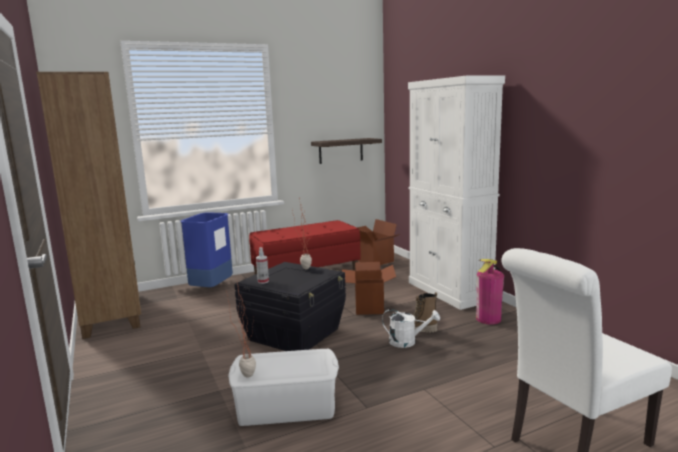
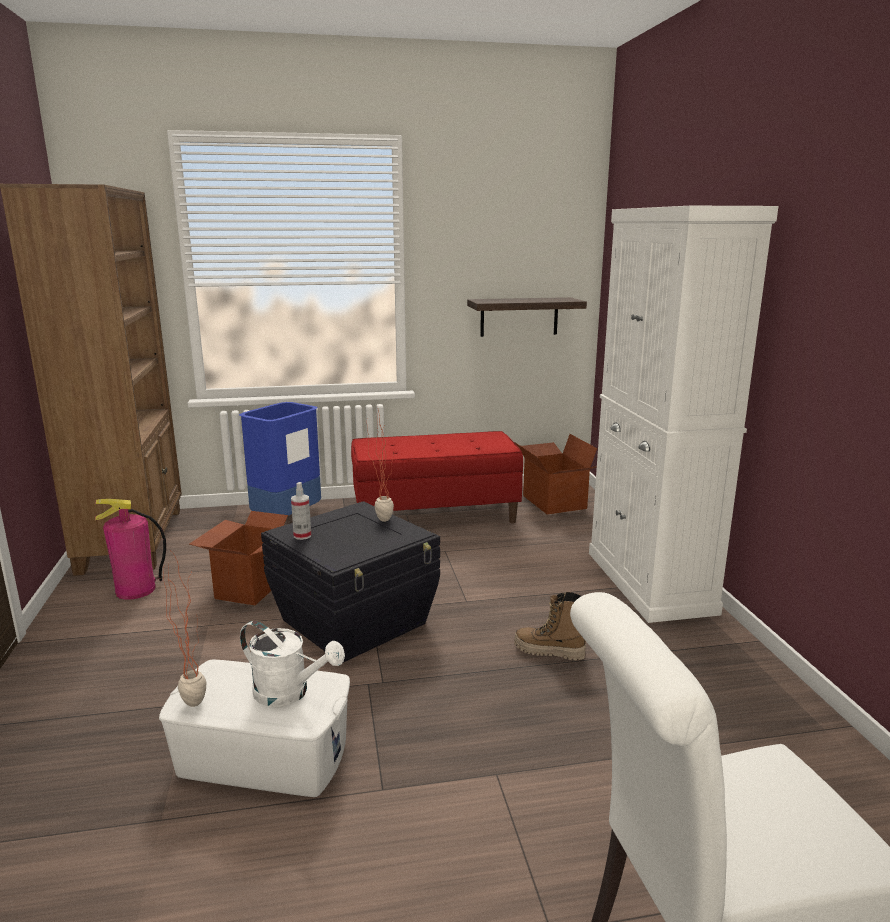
camera: 15 degrees right, 5 degrees up
(368, 306) = (497, 590): cardboard box -> cardboard box (250, 587)
(407, 342) = (522, 671): white watering can -> white watering can (289, 693)
(488, 319) = (688, 651): fire extinguisher -> fire extinguisher (135, 590)

